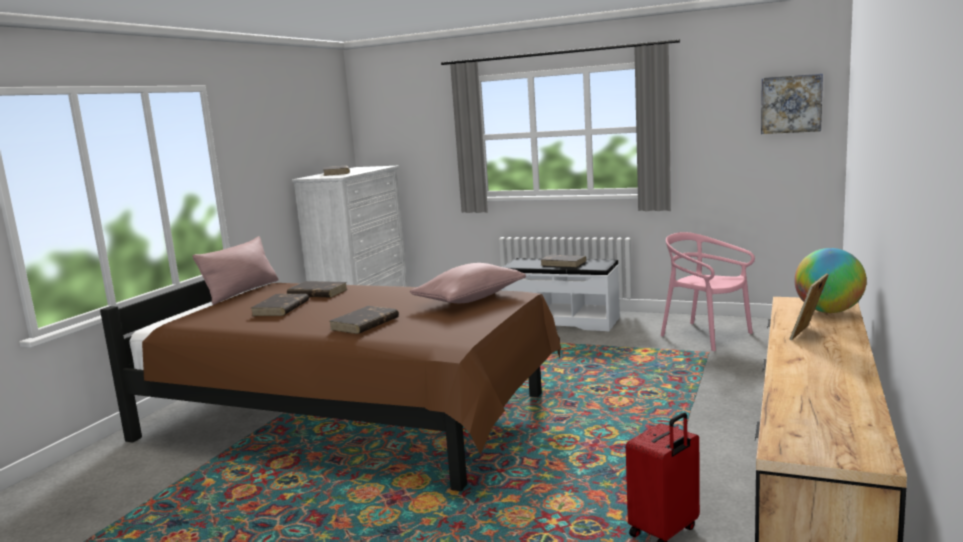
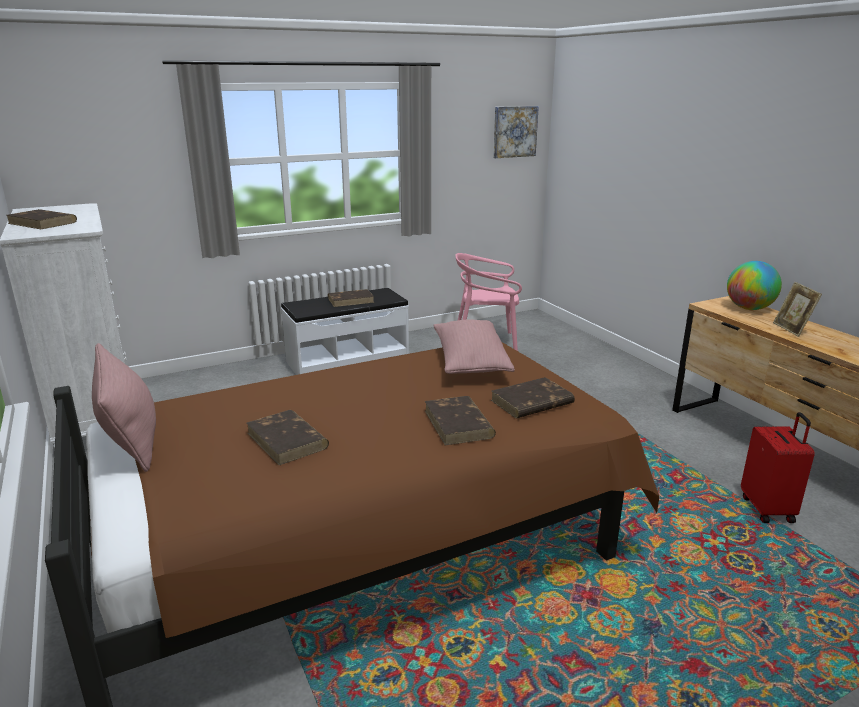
camera: 50 degrees left, 10 degrees up
(317, 293) = (268, 404): brown book -> brown book (531, 402)

